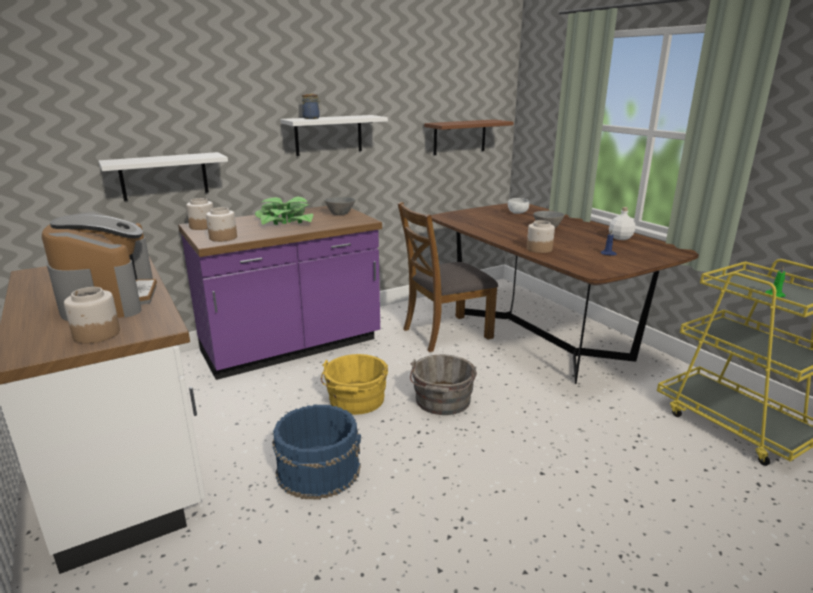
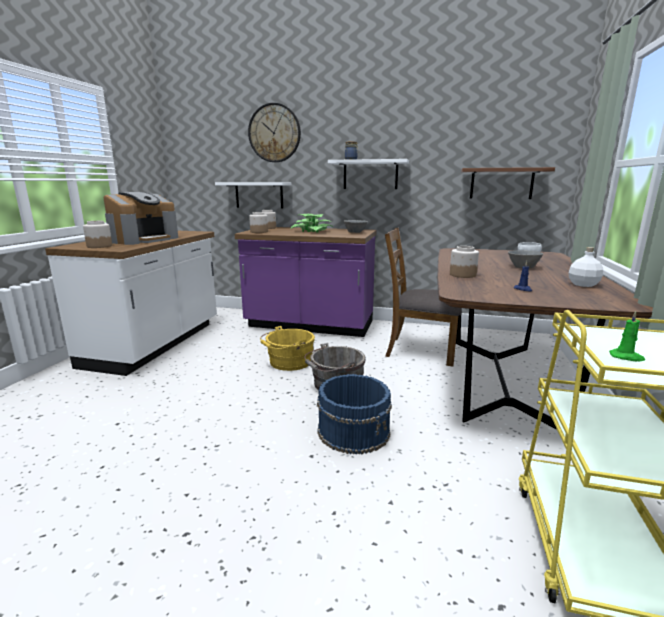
camera: 45 degrees right, 5 degrees down
(182, 78) = (274, 133): none -> wall clock
(319, 469) = (208, 383): blue bucket -> blue bucket (354, 431)

